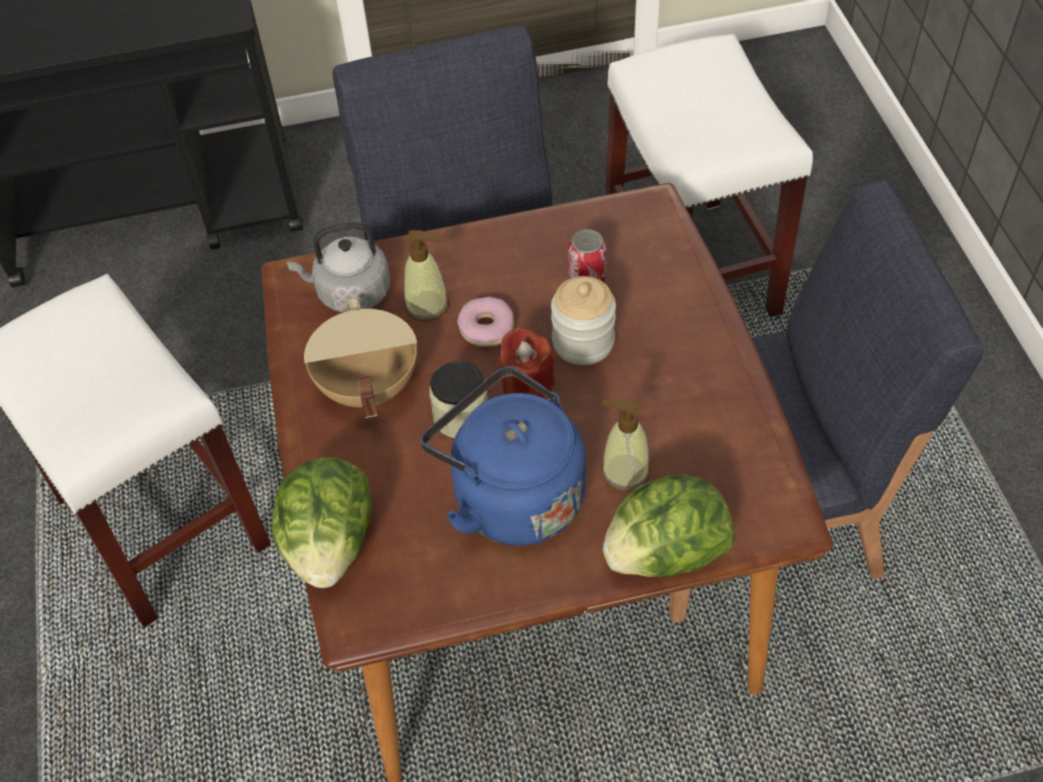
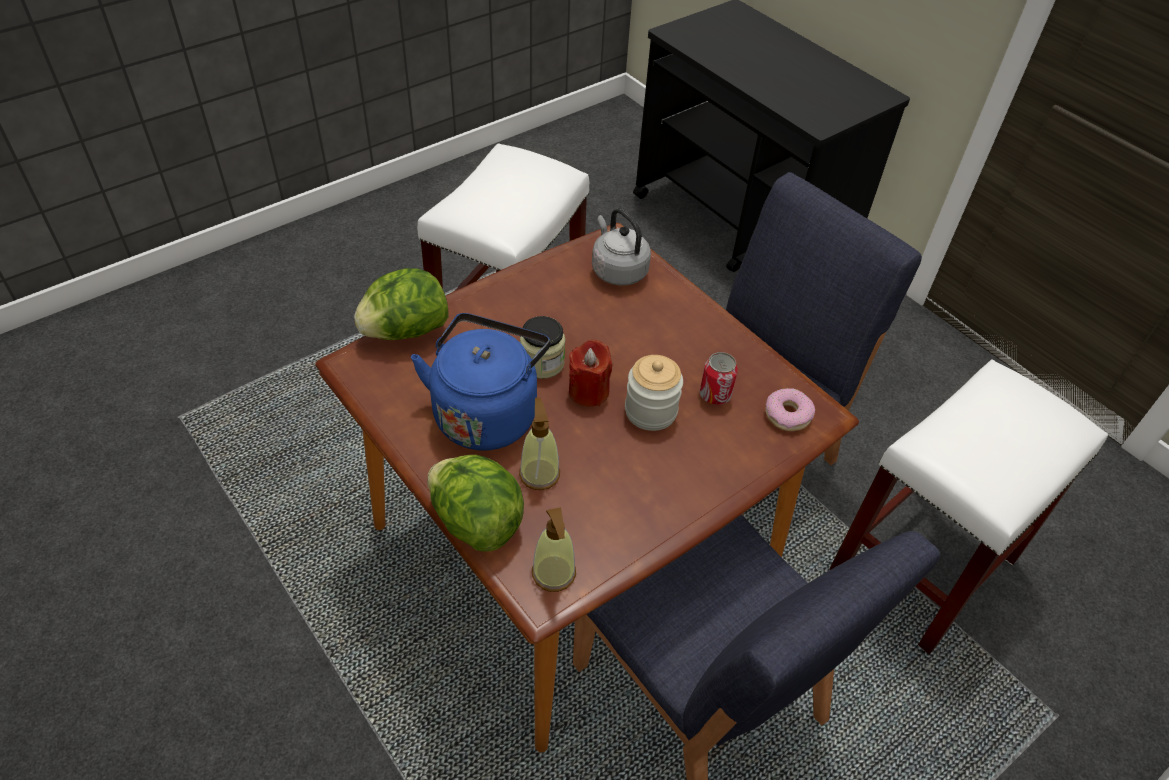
camera: 60 degrees right, 5 degrees down
(366, 387) = (541, 305): beige cooking pot -> none
(427, 306) = (631, 313): soap dispenser -> soap dispenser (554, 573)
(487, 328) = (630, 351): donut -> donut (788, 415)

